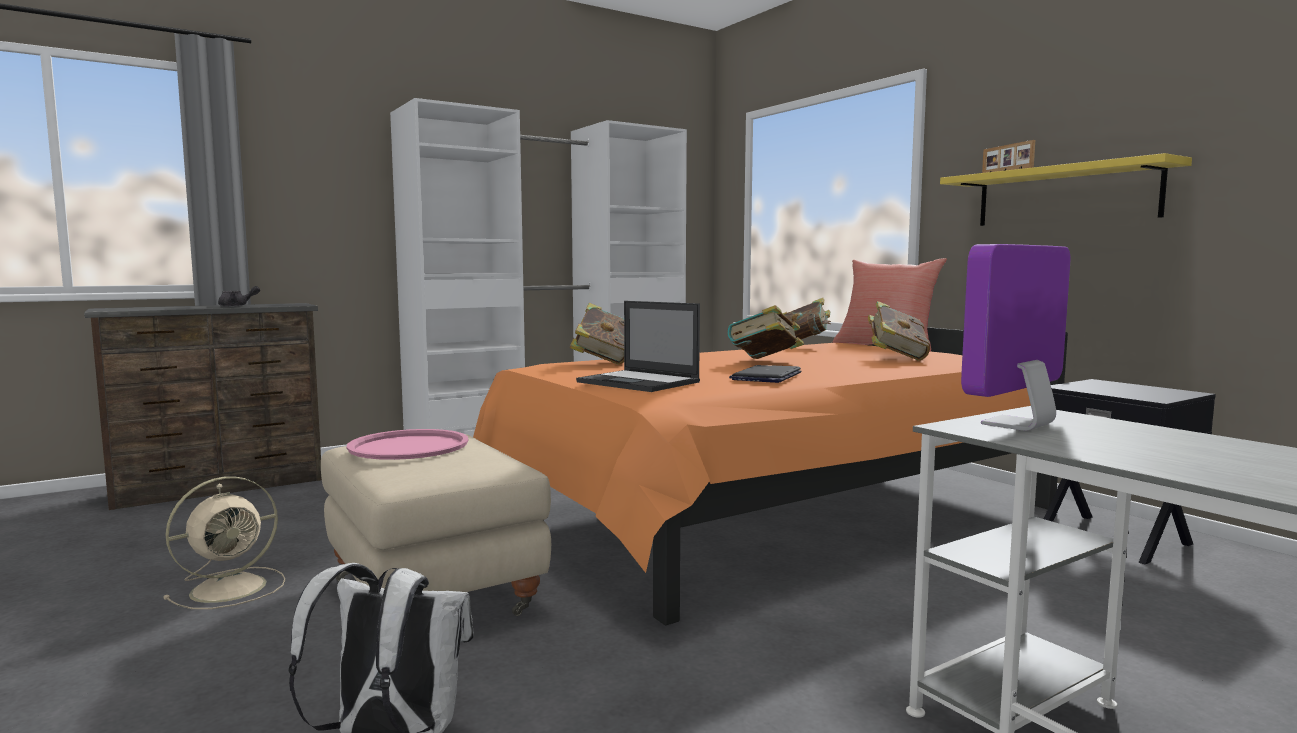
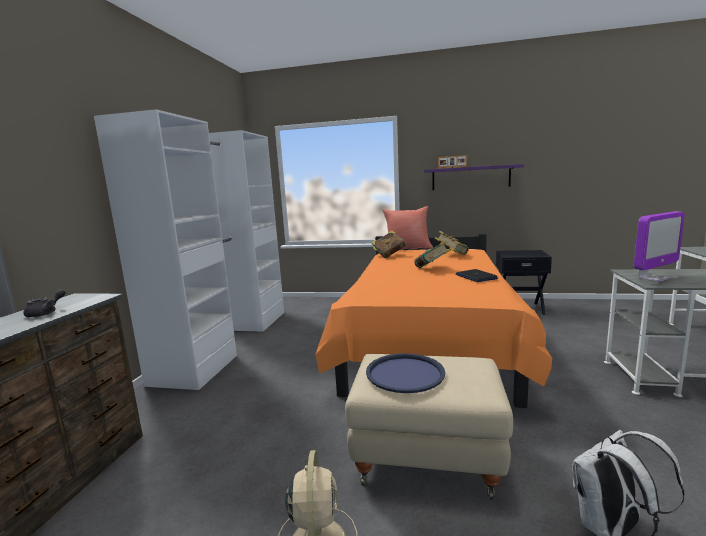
camera: 45 degrees left, 5 degrees up
(408, 446) = (405, 373): pink tray -> blue tray
(604, 361) = (374, 286): book -> none
(639, 382) = (459, 294): laptop -> none
(1017, 425) = (652, 278): monitor -> monitor turned 120 degrees counterclockwise
(1065, 196) = (470, 178): yellow shelf -> purple shelf

